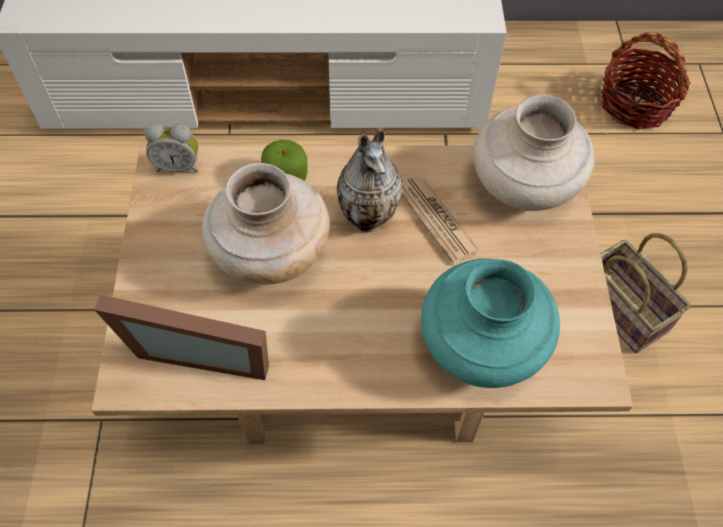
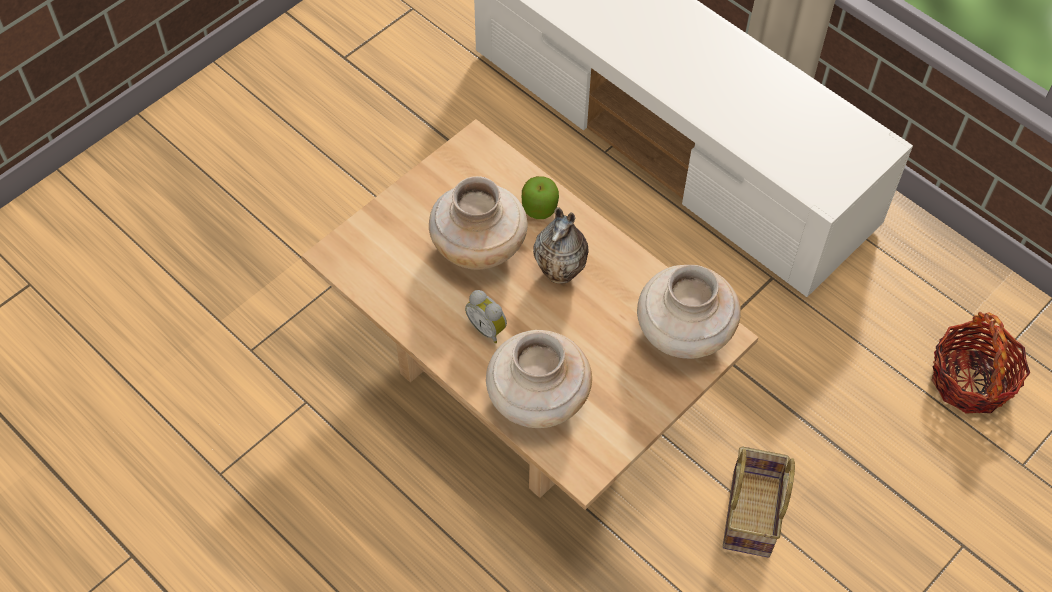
camera: 45 degrees right, 0 degrees up
(178, 166) = (484, 149): alarm clock -> alarm clock (488, 328)
(200, 348) = (386, 268): picture frame -> none
(436, 219) = (601, 307): newspaper -> none
(480, 347) = (537, 399): turquoise vase -> beige vase

